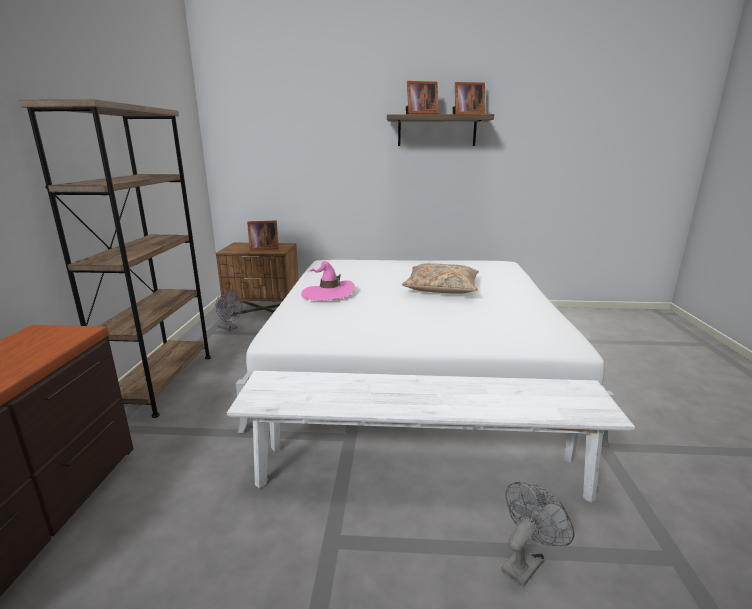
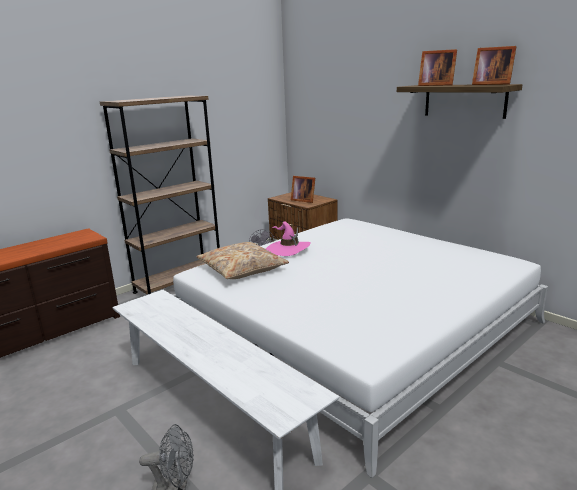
camera: 45 degrees right, 0 degrees up
(441, 288) = (382, 270): beige pillow -> beige pillow (242, 269)

